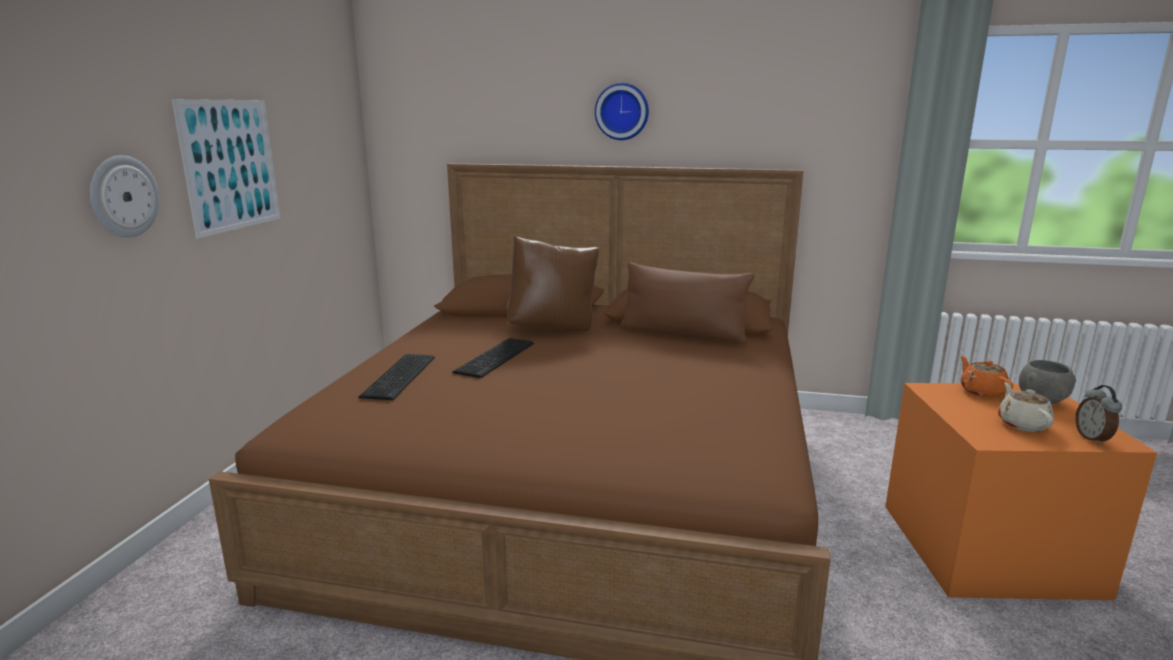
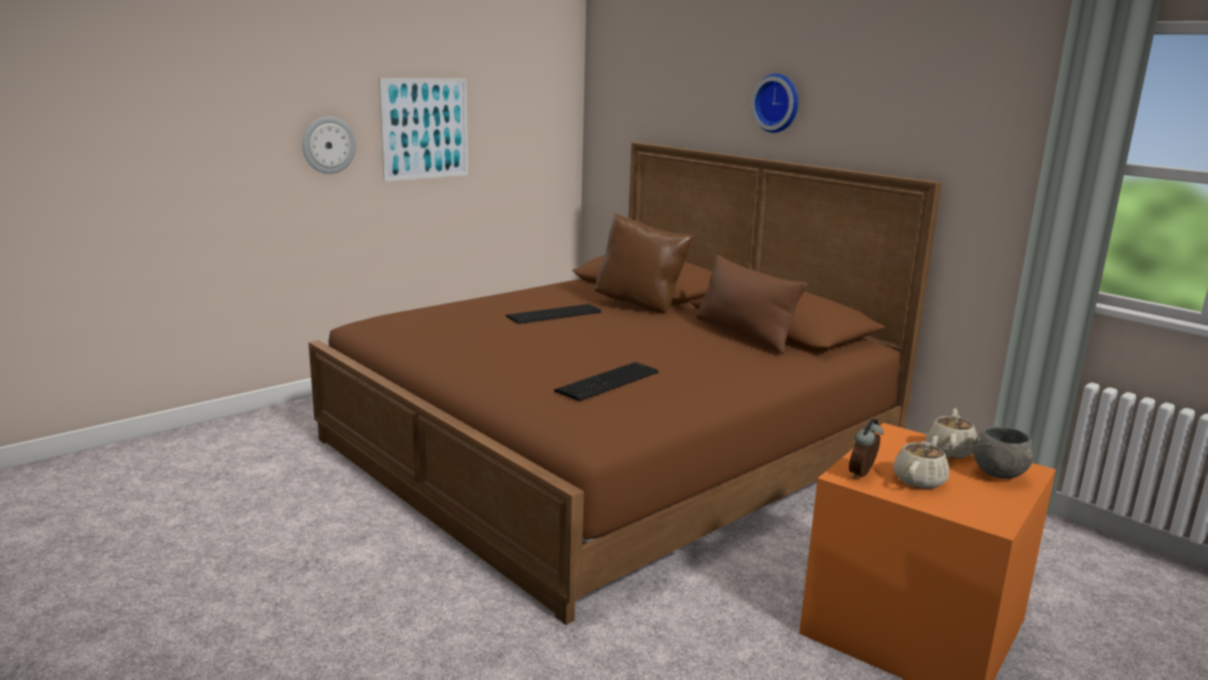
camera: 35 degrees right, 0 degrees up
(401, 376) = (471, 310): keyboard -> keyboard (610, 381)
(981, 391) = (950, 450): orange teapot -> beige teapot
(1093, 439) = (967, 510): alarm clock -> alarm clock (863, 474)

